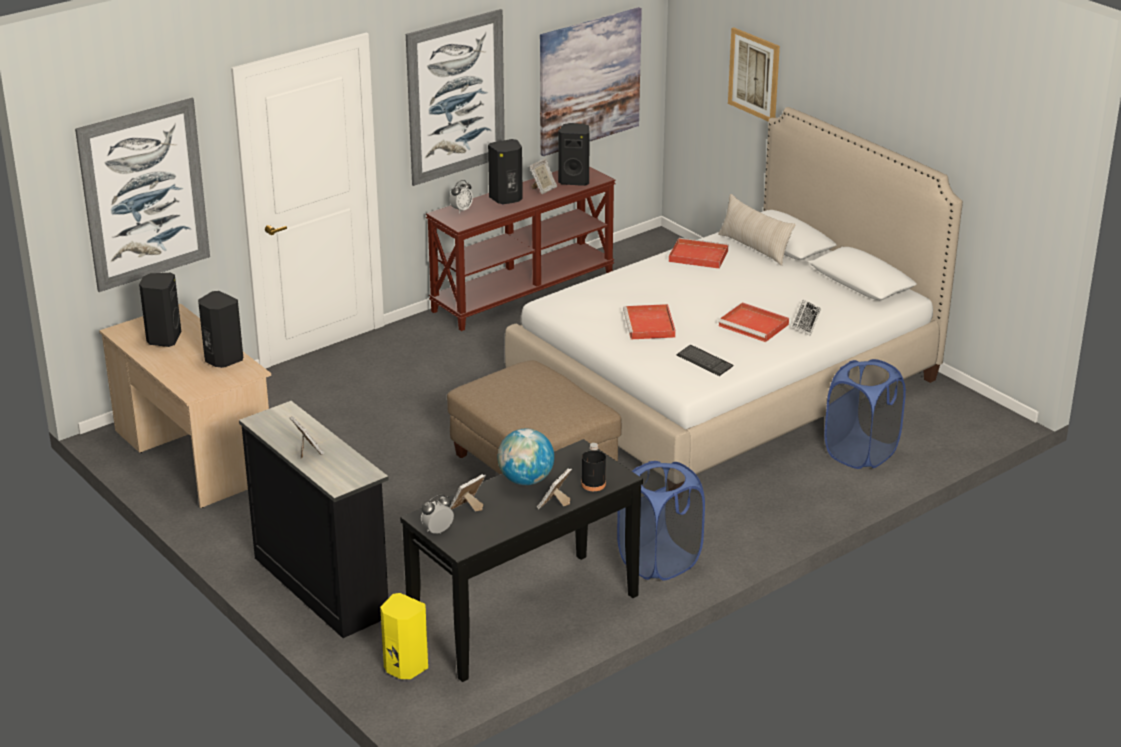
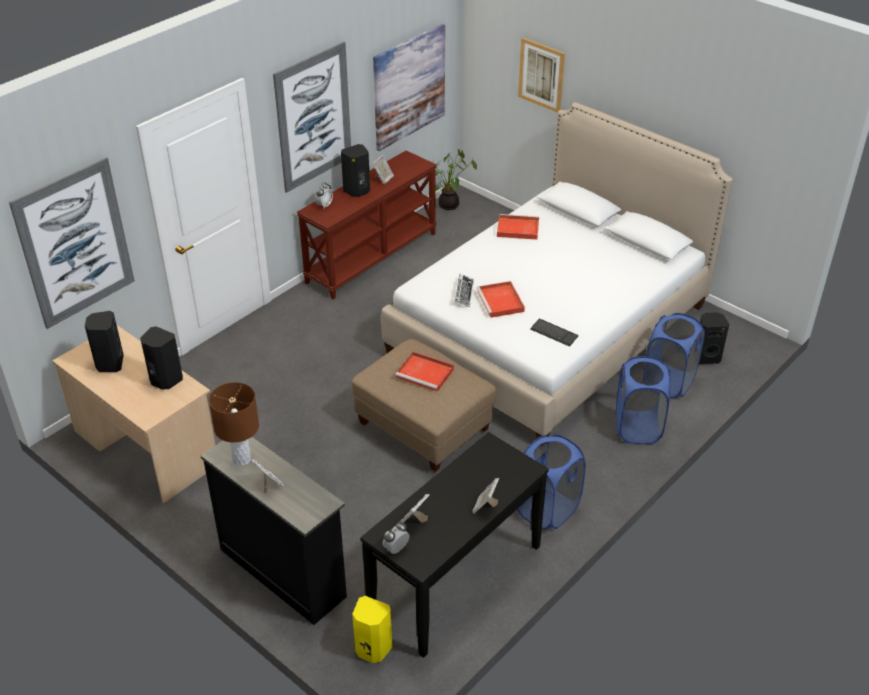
camera: 10 degrees left, 10 degrees up
(284, 427) = (241, 459): none -> brown table lamp
(526, 480) = (454, 483): globe -> none
(574, 181) = (405, 168): black speaker -> black speaker (706, 357)
(593, 484) = (510, 480): black bottle -> none
(640, 247) = (449, 206): none -> potted plant
(754, 248) = (558, 217): beige pillow -> none
(755, 325) = (581, 292): red tray -> red tray (426, 373)
(803, 494) = (637, 428): none -> blue laundry basket
(805, 321) = (618, 284): keyboard -> keyboard (464, 292)

